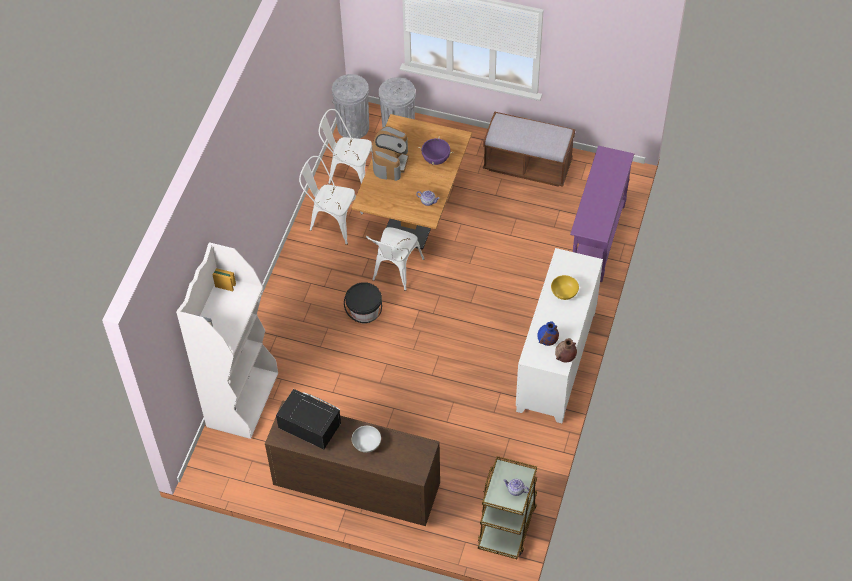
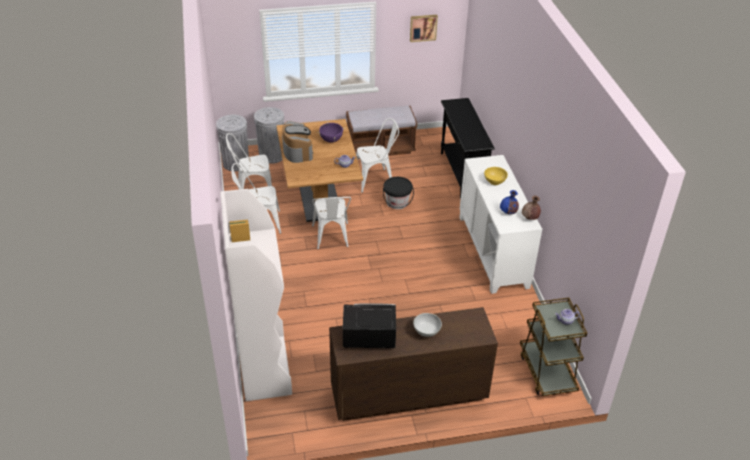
camera: 30 degrees left, 15 degrees down
(364, 312) = (326, 271): black bucket -> black bucket (397, 202)
(494, 209) = (376, 179): none -> white chair
(597, 240) = (462, 174): purple console table -> black console table
(602, 52) = (423, 27): none -> picture

